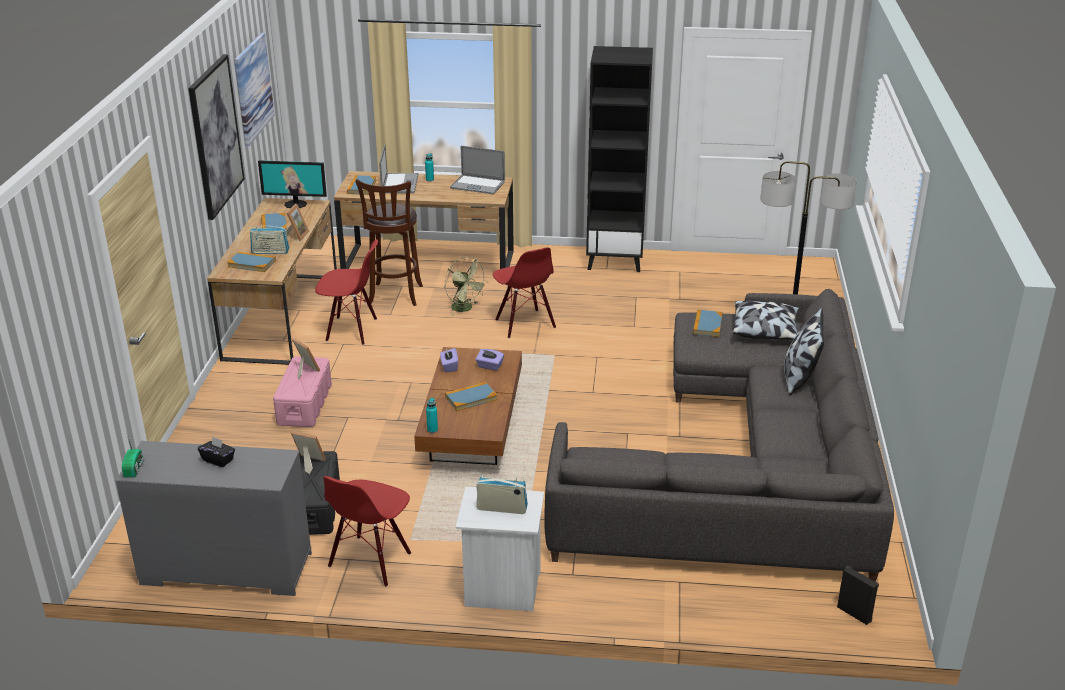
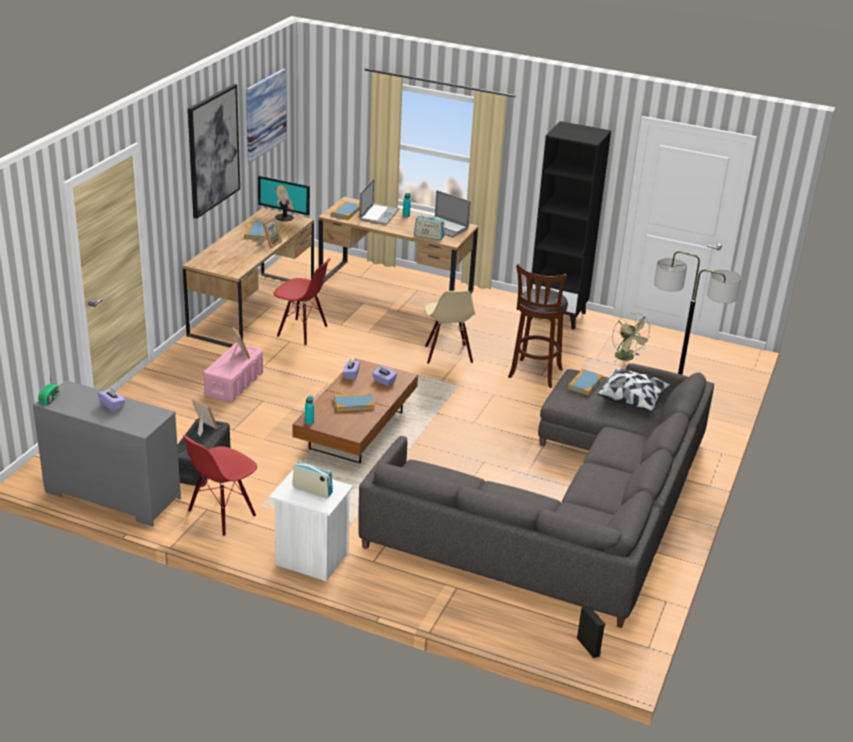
camera: 15 degrees right, 0 degrees up
(218, 460) = (112, 406): black tissue box -> purple tissue box
(252, 264) = (222, 260): book -> none
(270, 252) = (242, 253): radio -> radio (428, 236)
(395, 296) = (352, 310): brown stool -> brown stool (534, 375)
(465, 309) = (405, 332): green fan -> green fan (627, 358)
(524, 324) = (447, 354): red chair -> beige chair
(799, 378) = (638, 444): pillow -> none

